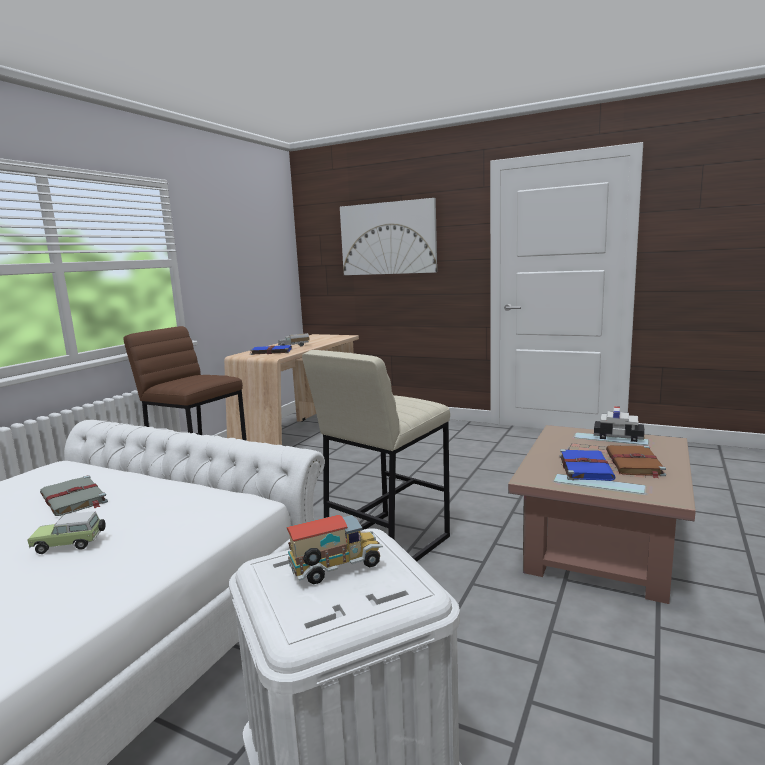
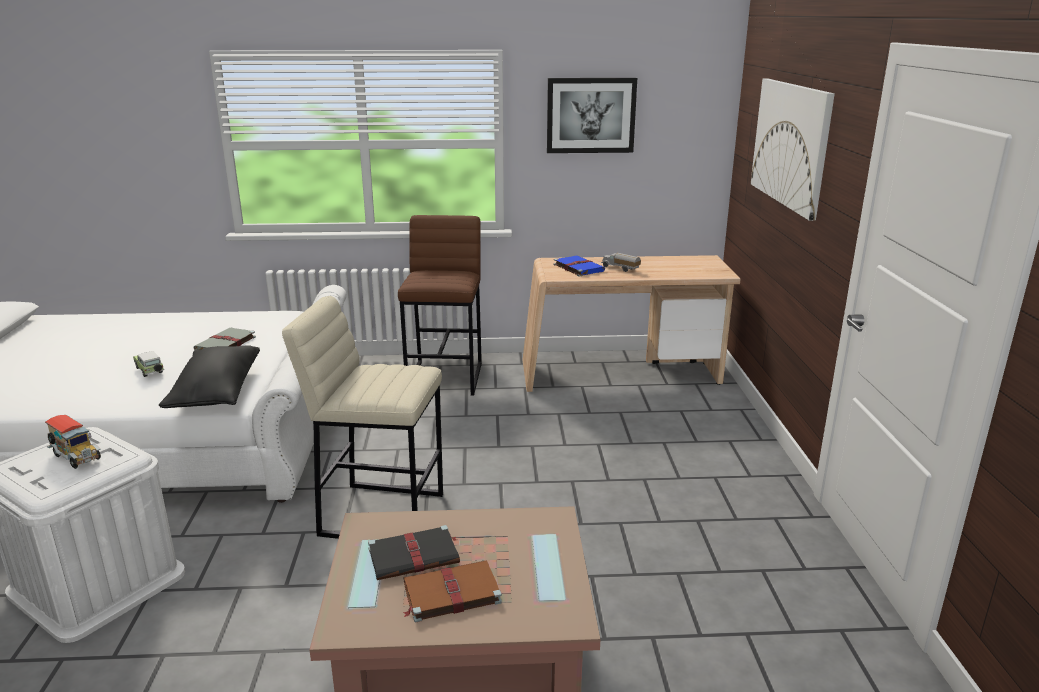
camera: 60 degrees right, 10 degrees up
(210, 510) = (216, 393): none -> black pillow
(227, 239) = (590, 115): none -> picture
(585, 467) = (415, 556): blue book -> black book
(618, 436) = (558, 571): toy car -> none

